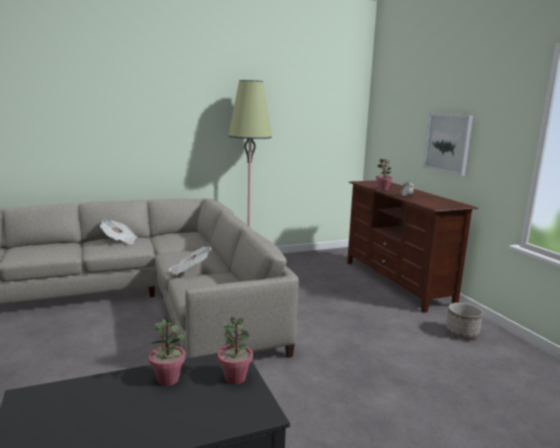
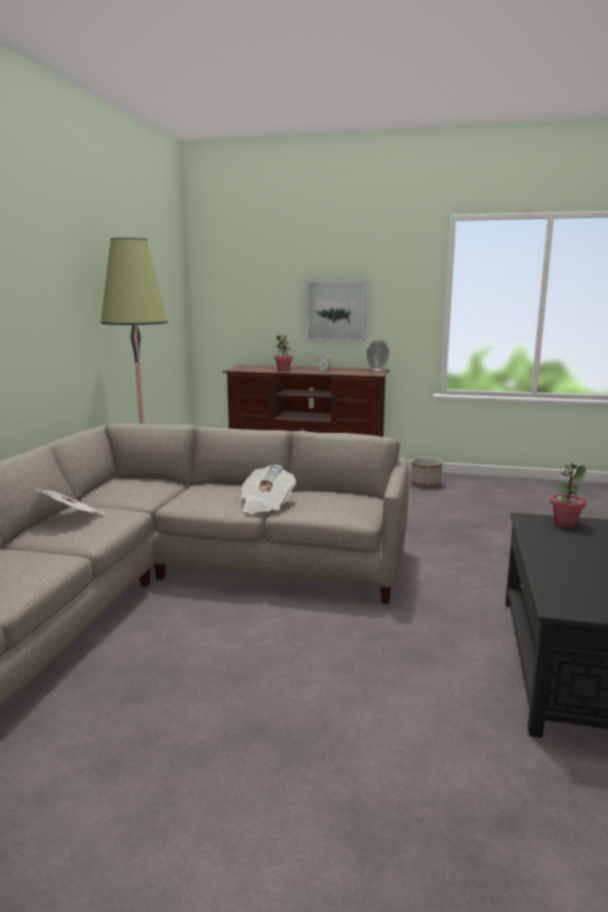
camera: 55 degrees left, 0 degrees up
(168, 379) = (555, 545): potted plant -> none
(457, 205) = (376, 370): none -> vase

